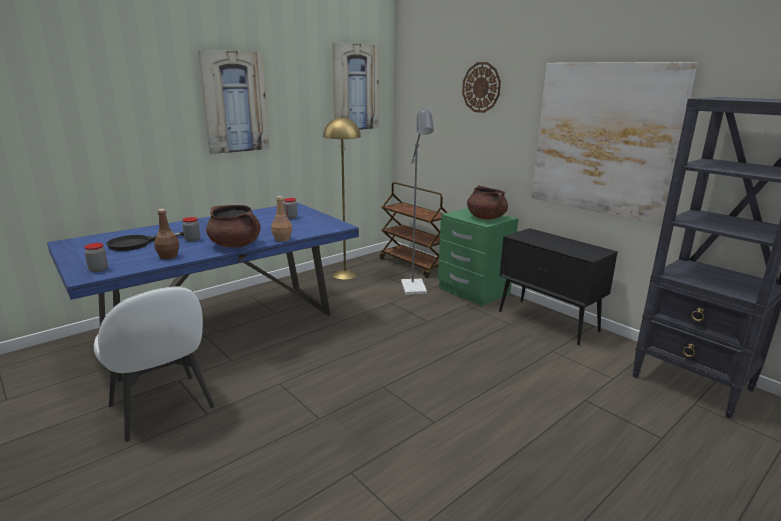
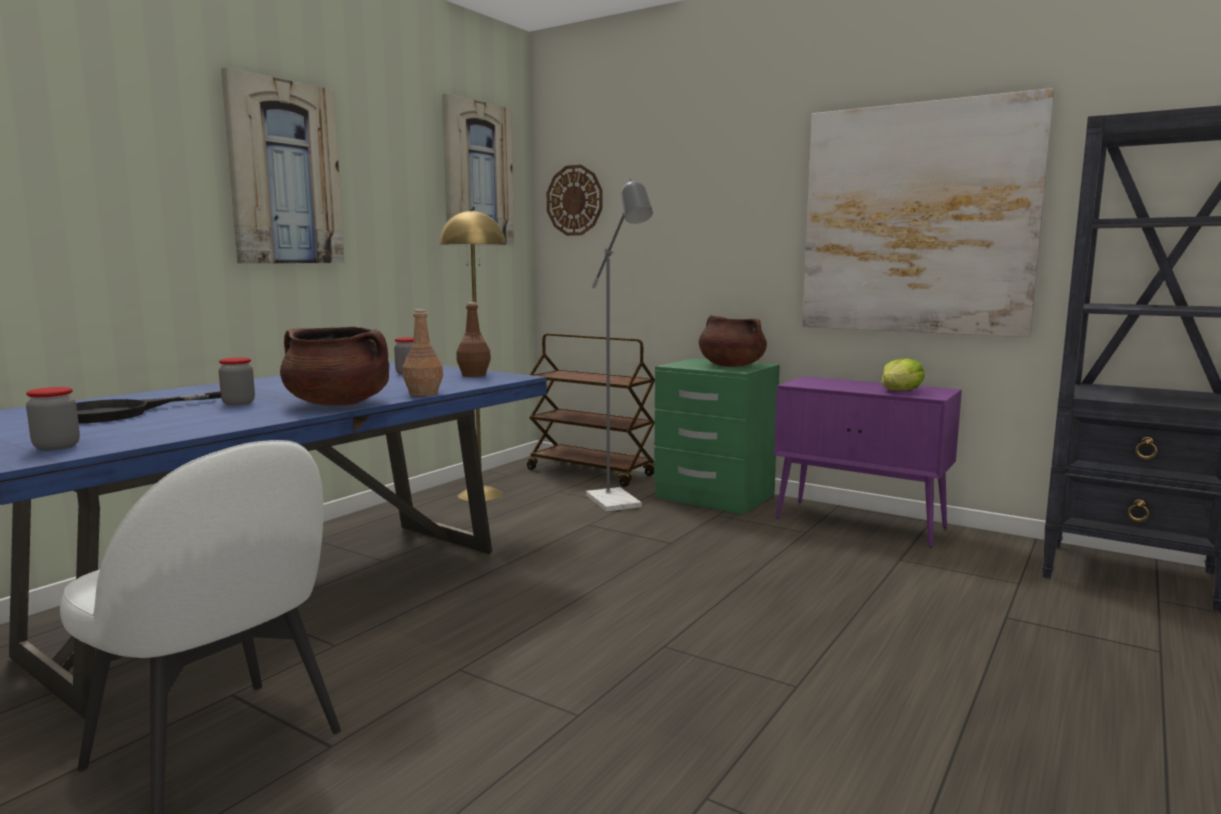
camera: 15 degrees left, 10 degrees down
(168, 256) = (207, 423): brown bottle -> brown bottle (473, 375)
(481, 87) = (697, 164): wall clock -> wall clock (574, 200)
(548, 321) = (861, 523): black cabinet -> purple cabinet
(574, 249) = (900, 391): none -> lettuce

